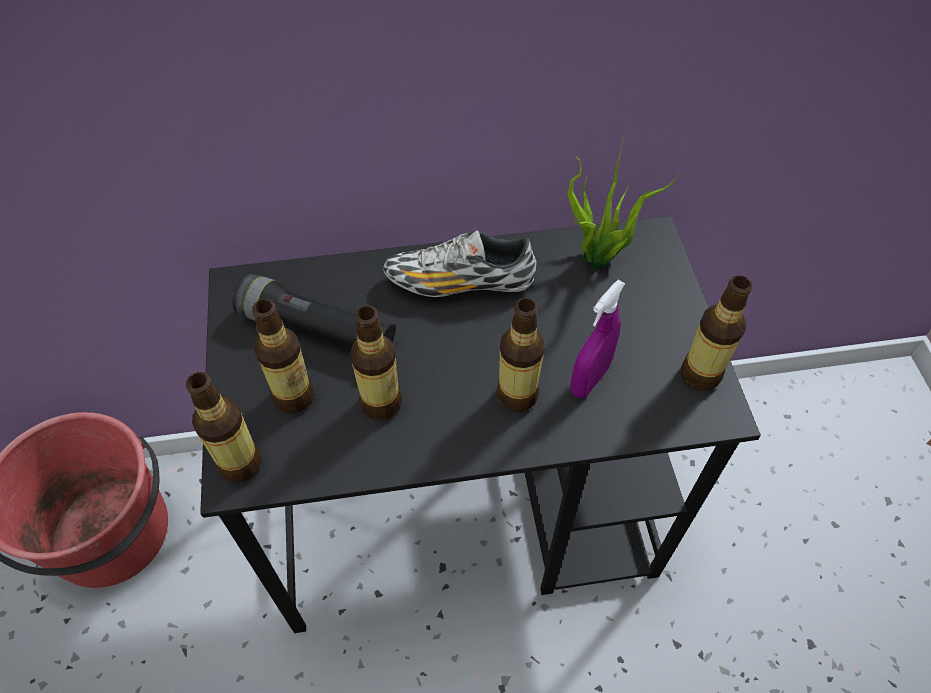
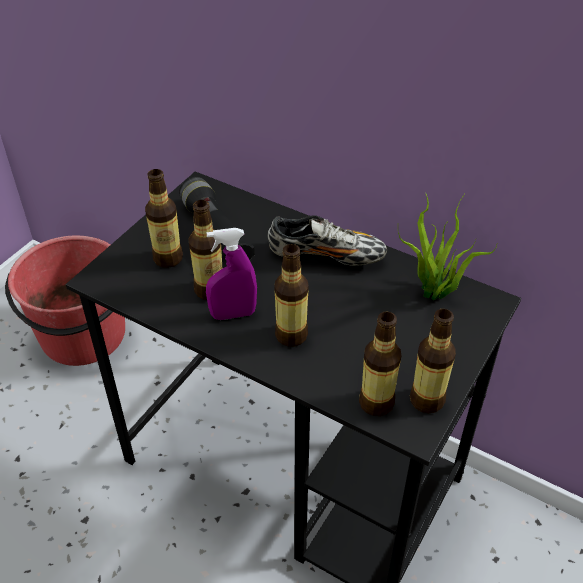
camera: 40 degrees right, 10 degrees down
(240, 464) = (107, 273): bottle -> bottle (376, 402)
(459, 283) = (326, 255): shoe -> shoe turned 150 degrees clockwise
(589, 380) = (347, 355): purple spray bottle -> purple spray bottle (233, 314)

